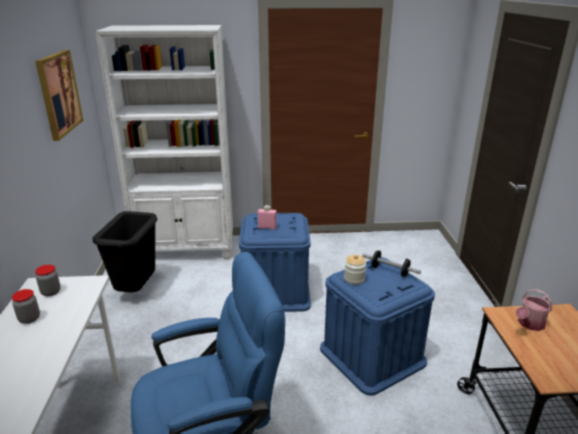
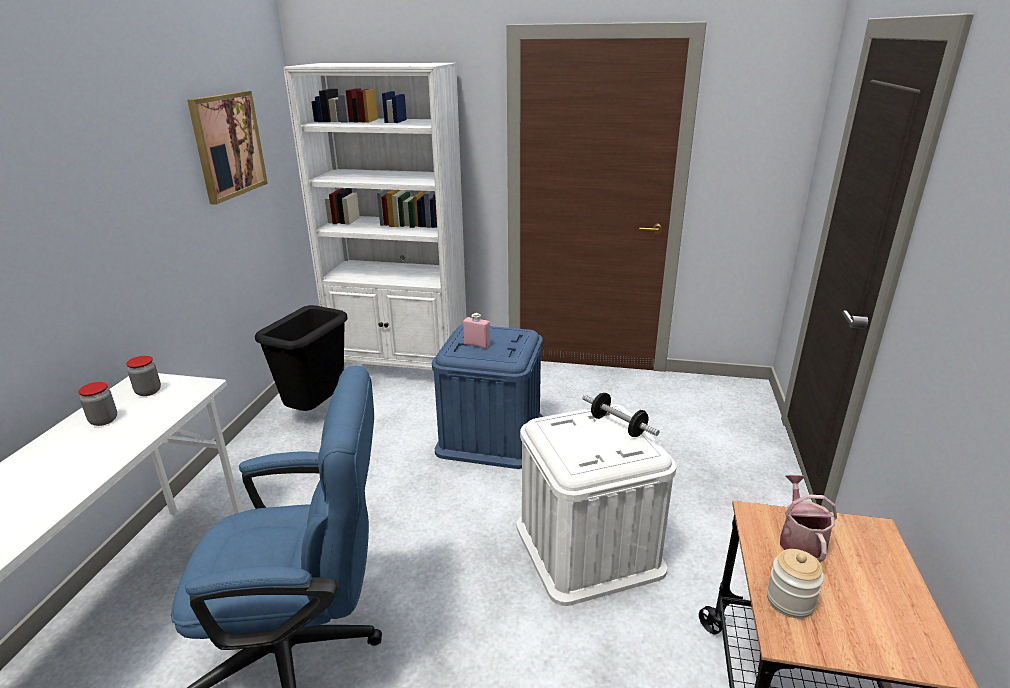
camera: 15 degrees right, 0 degrees up
(354, 279) = (558, 430): jar -> jar (790, 600)
(372, 355) = (588, 547): blue storage box -> white storage box
(529, 324) = (800, 540): watering can -> watering can turned 120 degrees clockwise

